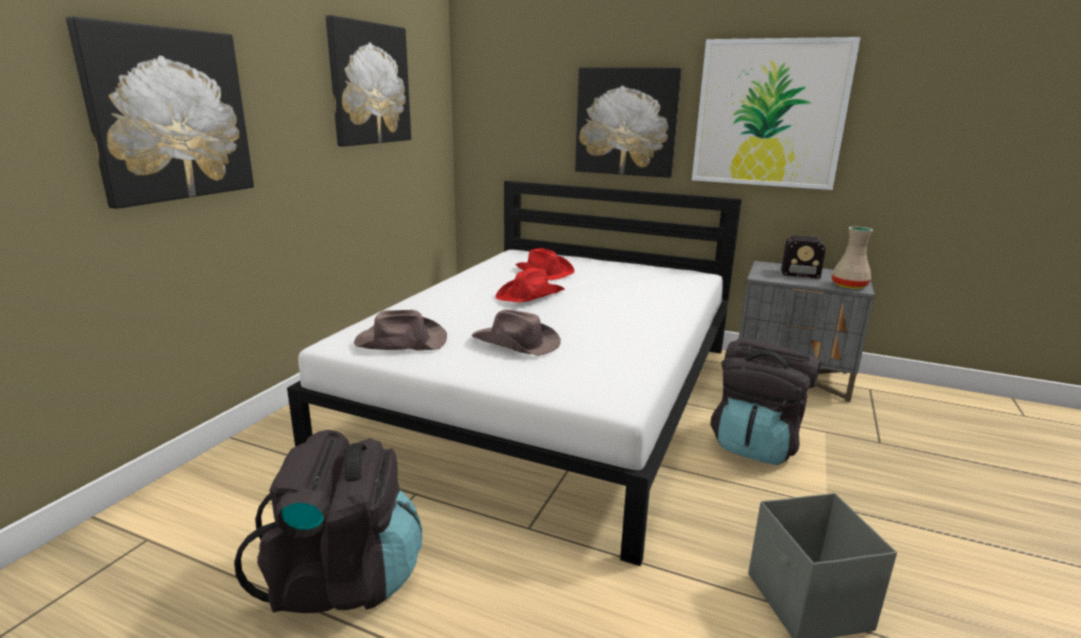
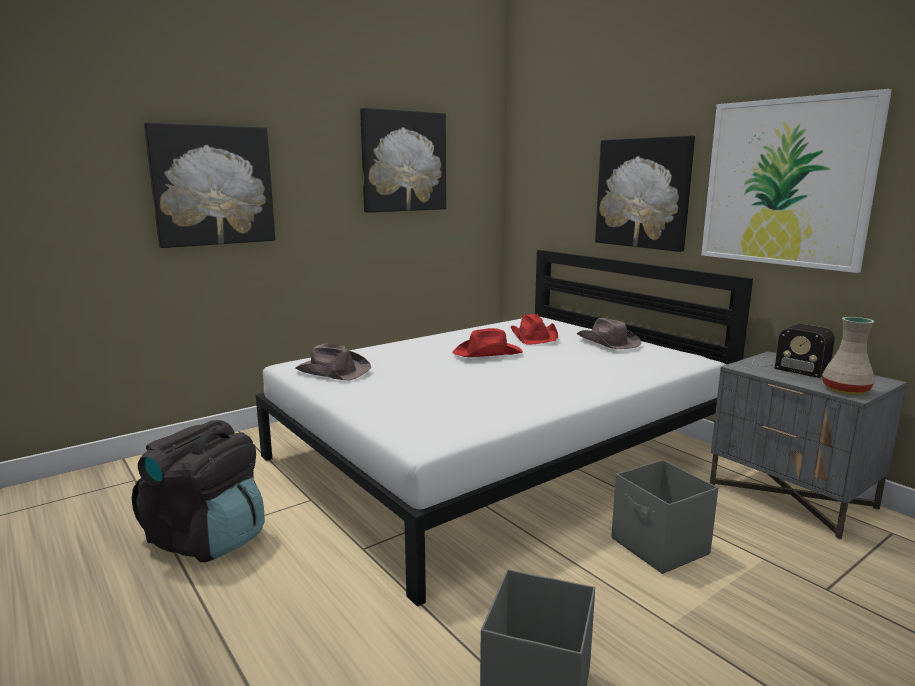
camera: 30 degrees right, 5 degrees down
(516, 343) = (415, 387): brown hat -> brown hat (607, 342)
(756, 444) = (660, 547): black backpack -> grey storage box

